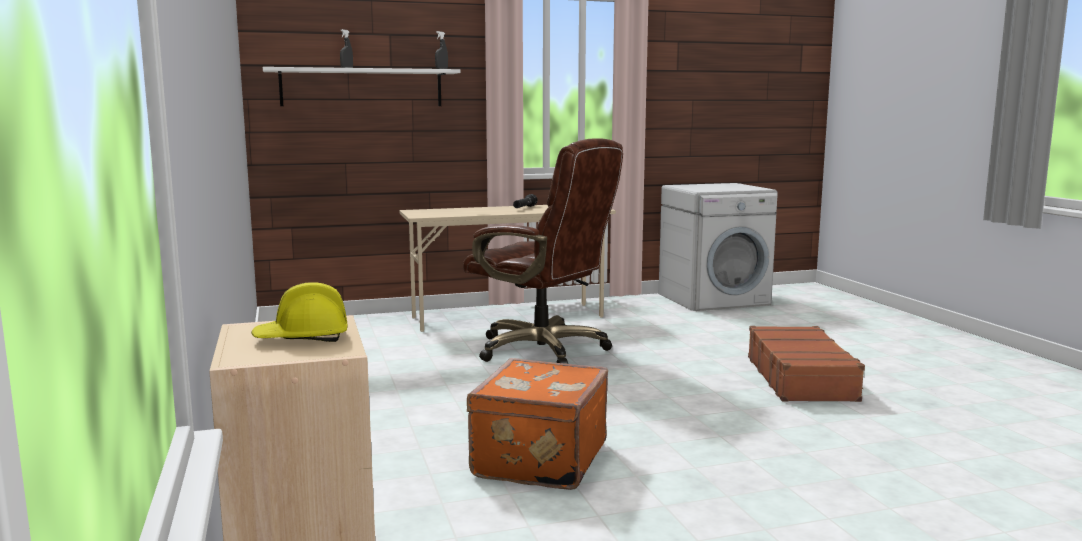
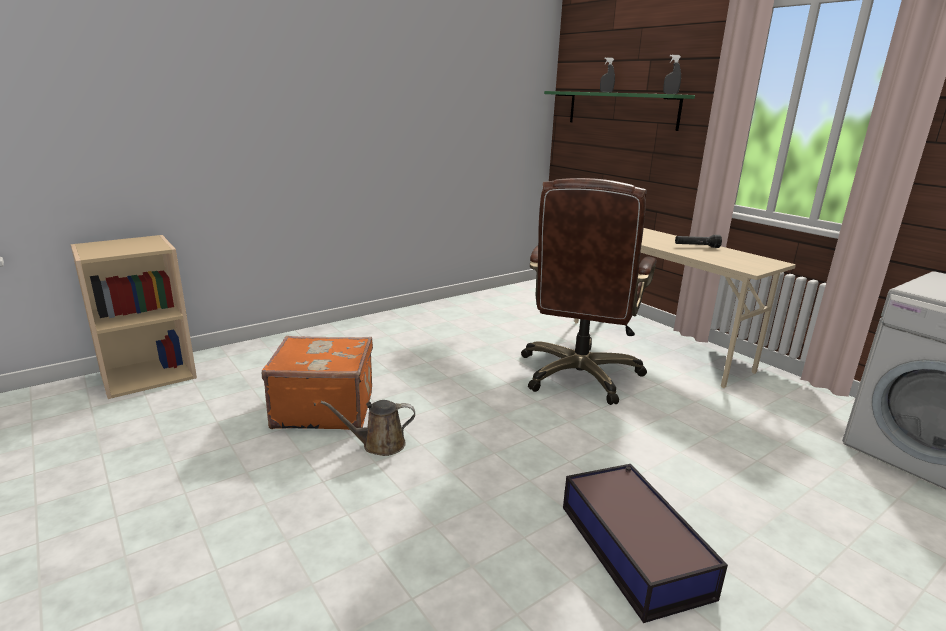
camera: 70 degrees right, 10 degrees up
(302, 338) = (121, 248): yellow hard hat -> none
(362, 87) = (621, 109): white shelf -> green shelf
(635, 438) = (379, 444): none -> brown watering can
(801, 378) = (632, 548): brown suitcase -> storage box

